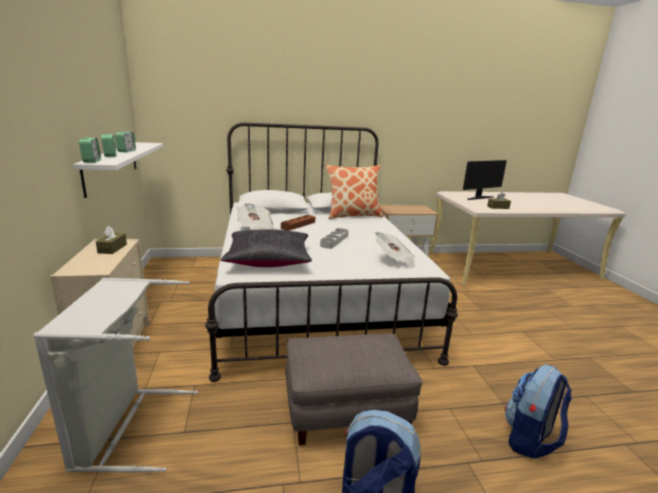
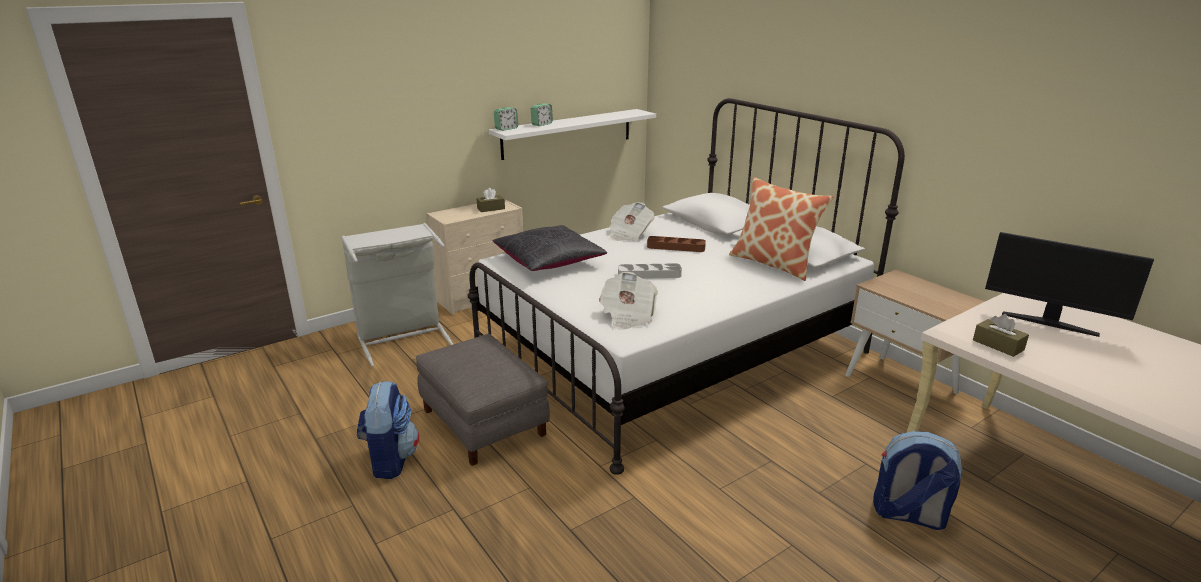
camera: 65 degrees right, 5 degrees up
(126, 151) = (574, 121): alarm clock -> none
(530, 439) = (514, 555): backpack -> backpack (908, 515)

